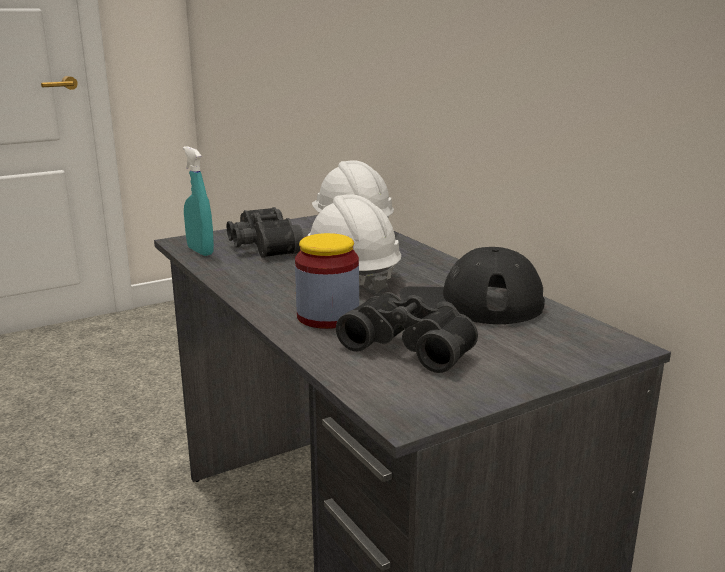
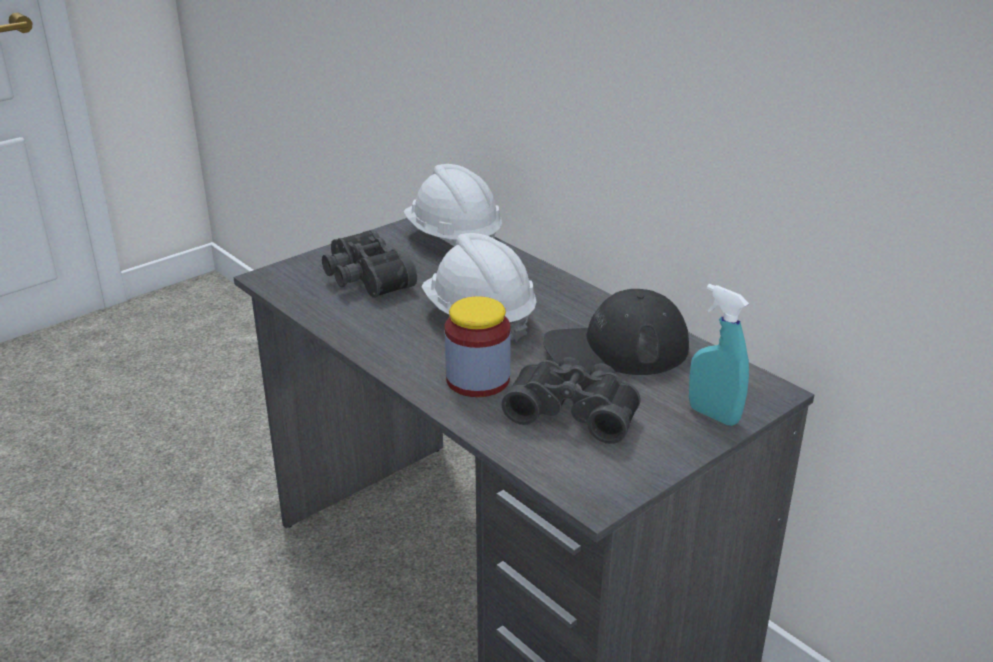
camera: 10 degrees left, 10 degrees up
(200, 251) = (297, 292): turquoise spray bottle -> turquoise spray bottle (713, 415)

